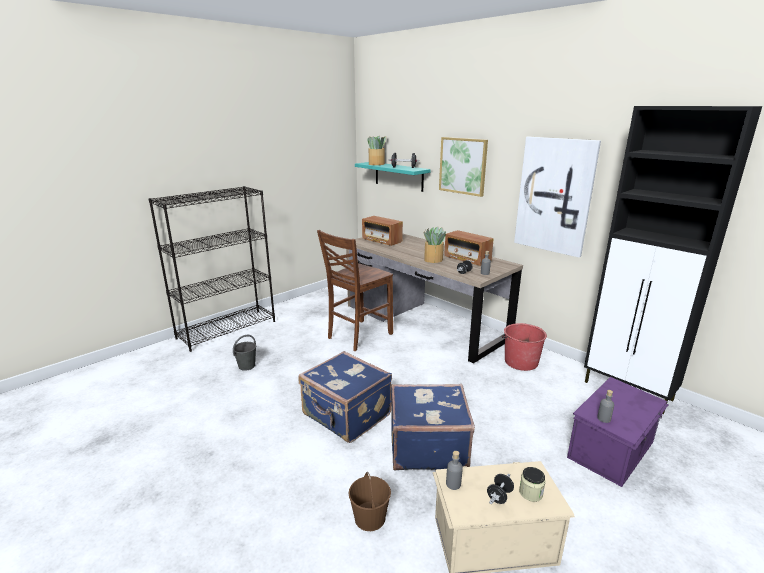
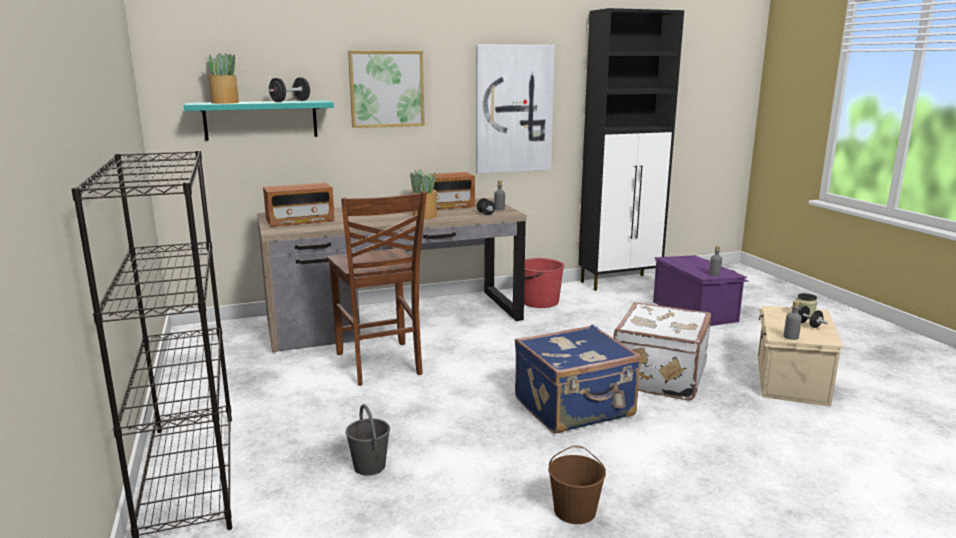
camera: 65 degrees left, 5 degrees down
(370, 518) = (758, 427): brown bucket -> brown bucket (575, 510)
(427, 446) = (657, 377): blue suitcase -> white suitcase

